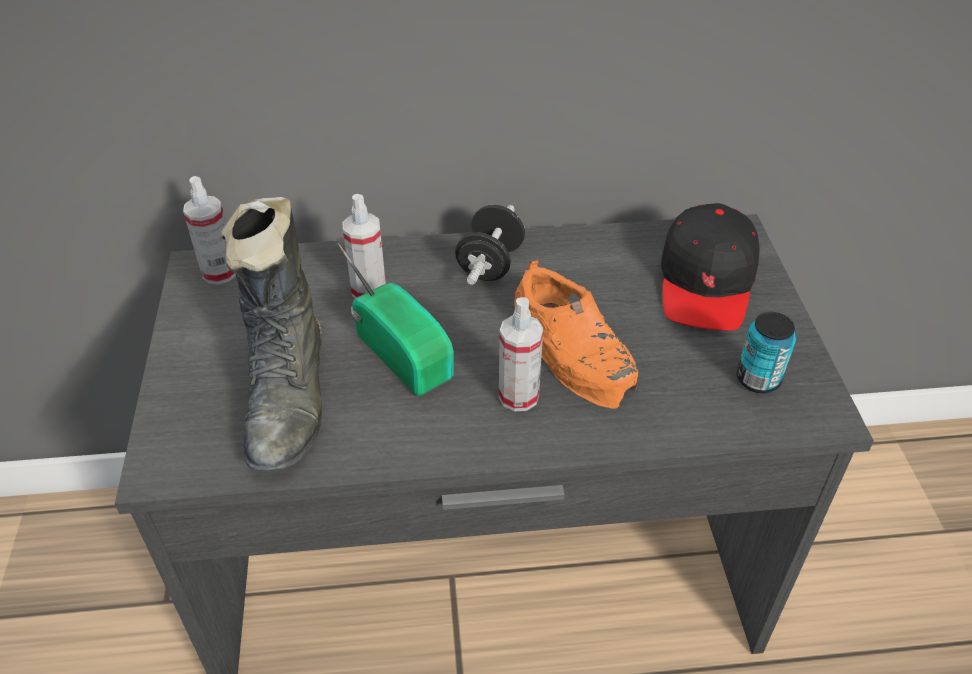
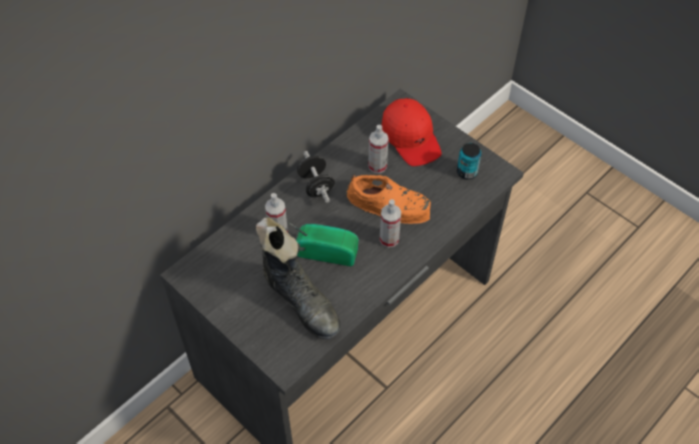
camera: 40 degrees left, 10 degrees up
(219, 273) = (199, 269): spray bottle -> spray bottle (377, 166)
(706, 282) = (411, 138): black cap -> red cap

